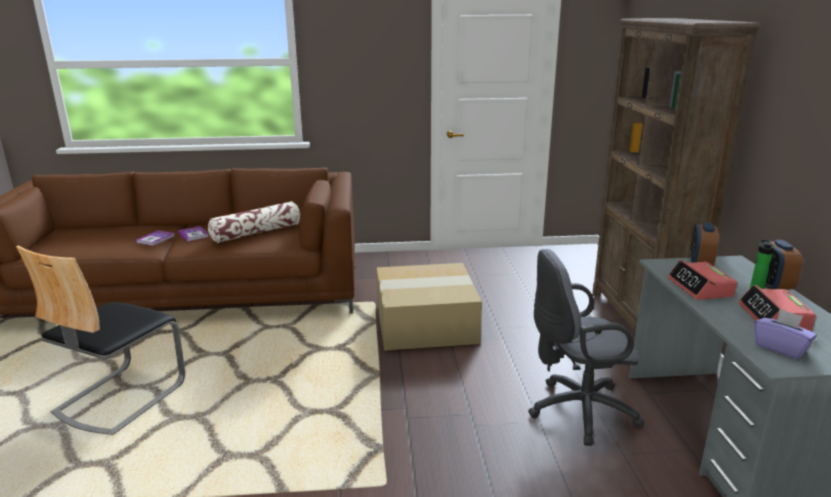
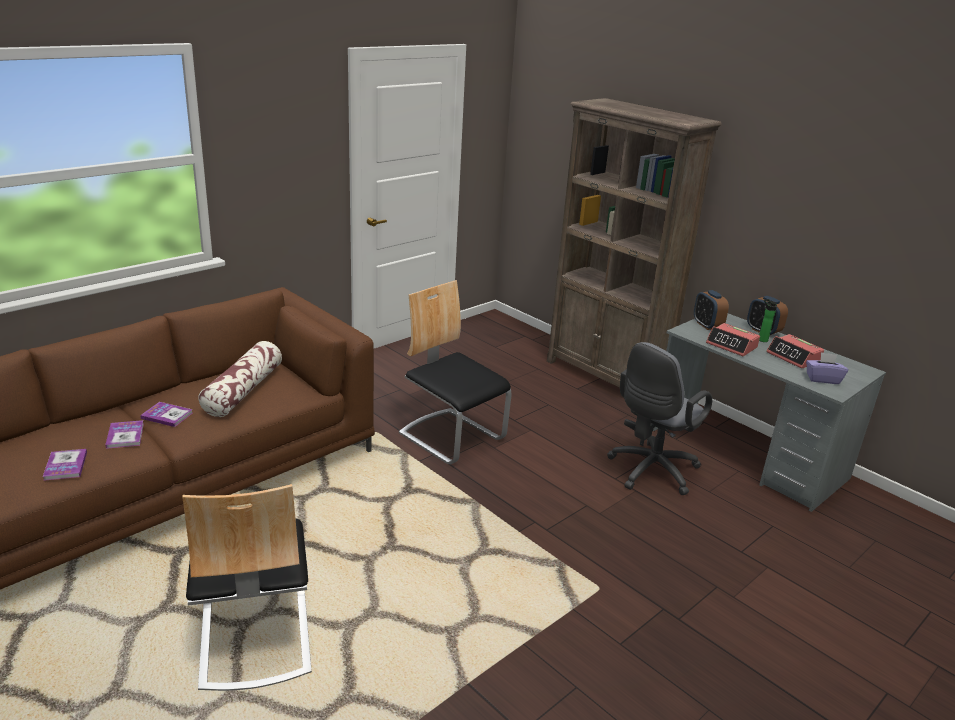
camera: 40 degrees left, 5 degrees up
(103, 245) = (65, 466): none -> book
(427, 322) = (452, 436): cardboard box -> chair

